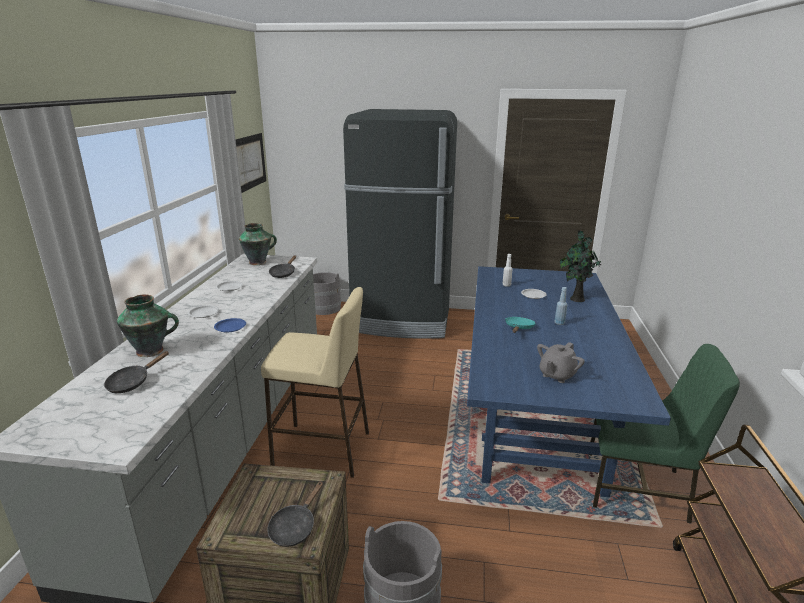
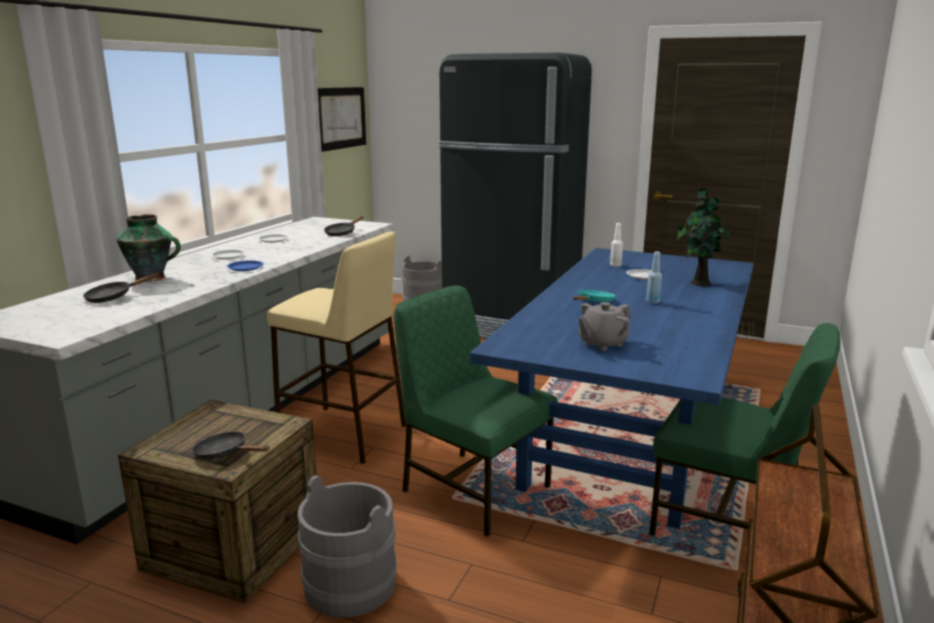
camera: 15 degrees right, 5 degrees down
(258, 262) = (323, 223): vase -> none
(295, 527) = (225, 454): black frying pan -> black frying pan turned 75 degrees clockwise
(450, 487) = (473, 489): none -> green chair

